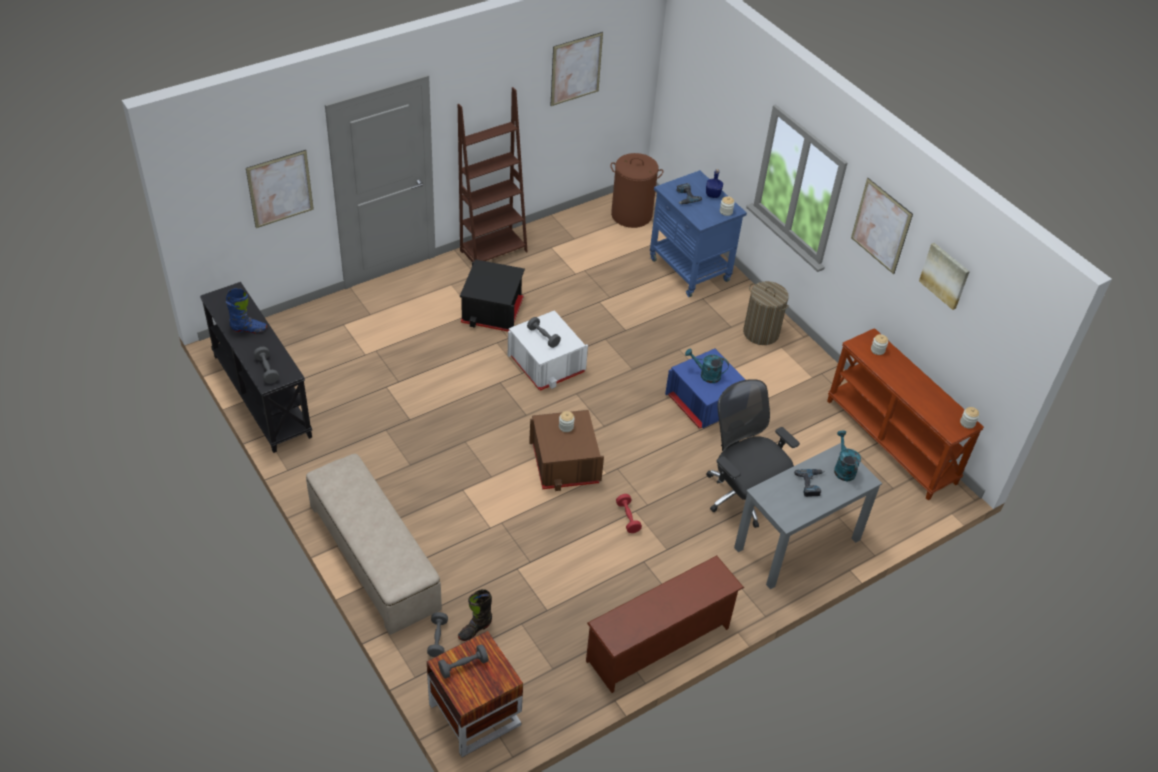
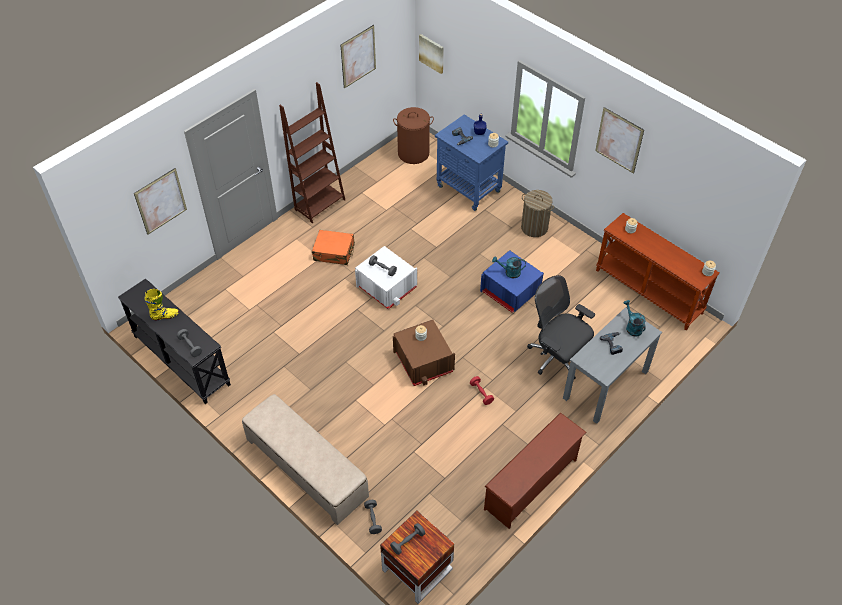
camera: 10 degrees left, 5 degrees up
(249, 329) = (165, 316): blue boot -> yellow boot
(475, 629) = (397, 505): black boot -> none
(493, 310) = (334, 252): black storage box -> orange suitcase
(945, 275) = (675, 170): picture -> picture (432, 53)

